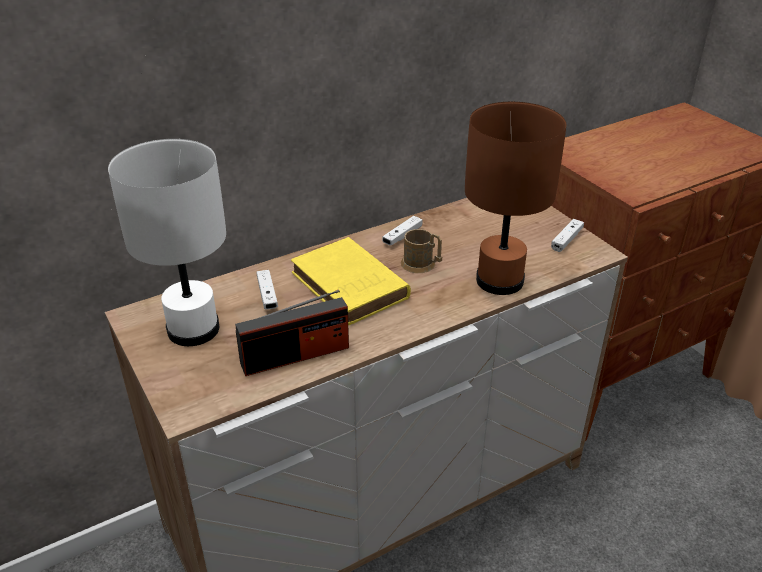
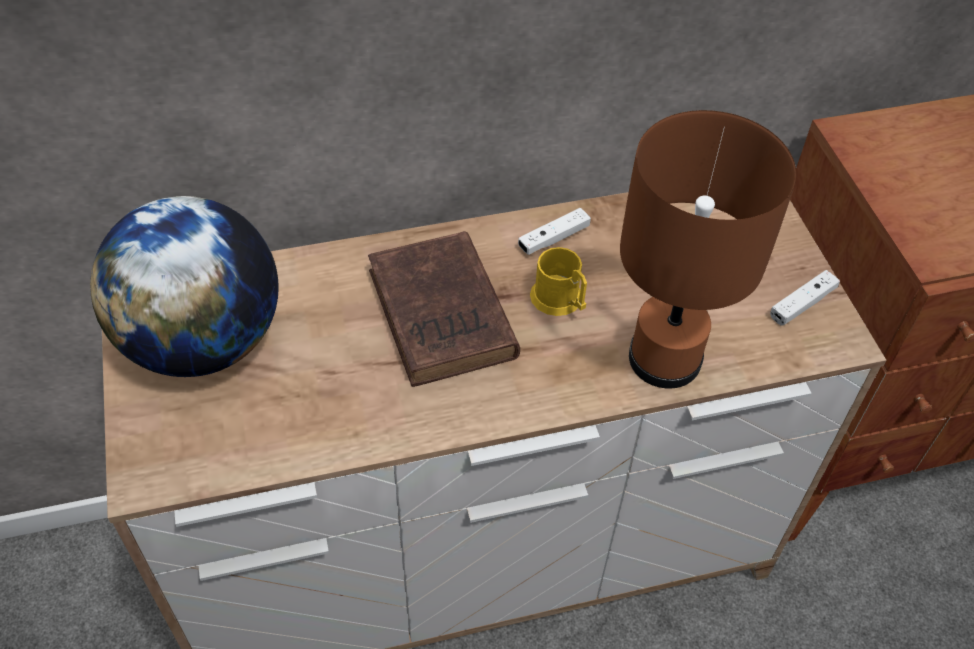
camera: 15 degrees right, 15 degrees up
(194, 330) = (204, 341): white table lamp -> globe
(267, 295) = (321, 303): white game controller -> none
(295, 355) = (320, 422): radio -> none
(351, 287) = (443, 317): yellow book -> brown book
(422, 265) = (560, 301): brown mug -> yellow mug

